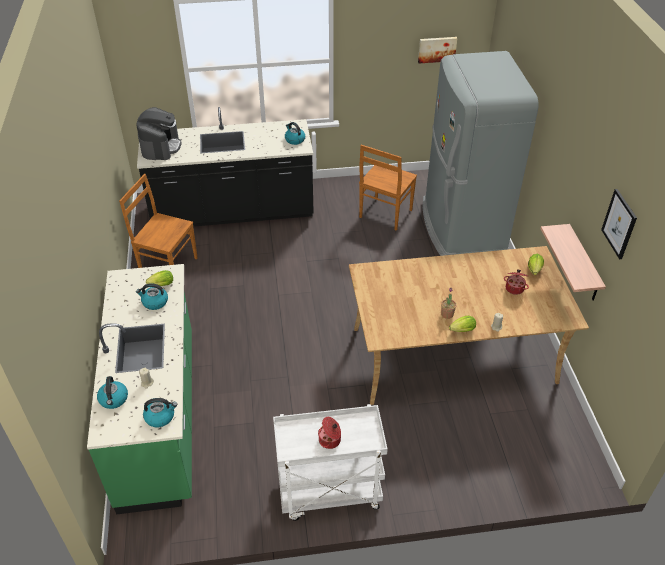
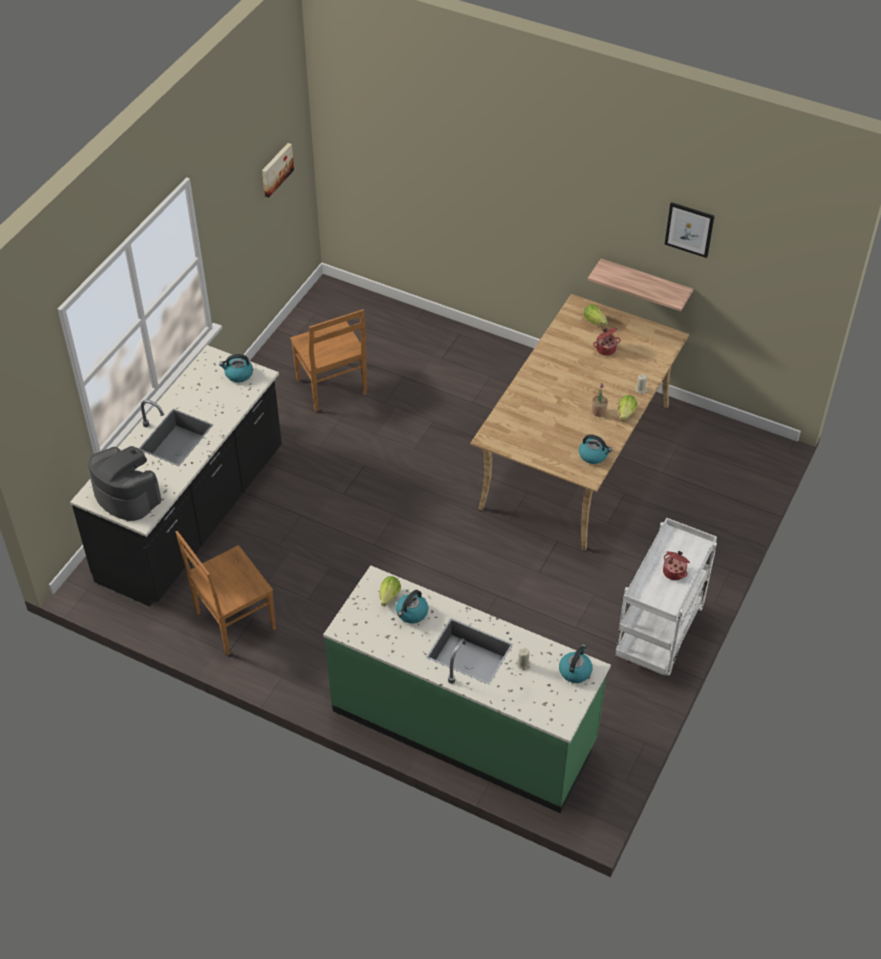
camera: 55 degrees left, 5 degrees up
(114, 399) = (525, 698): kettle -> kettle (593, 455)
(461, 228) = (413, 343): grey fridge -> none

